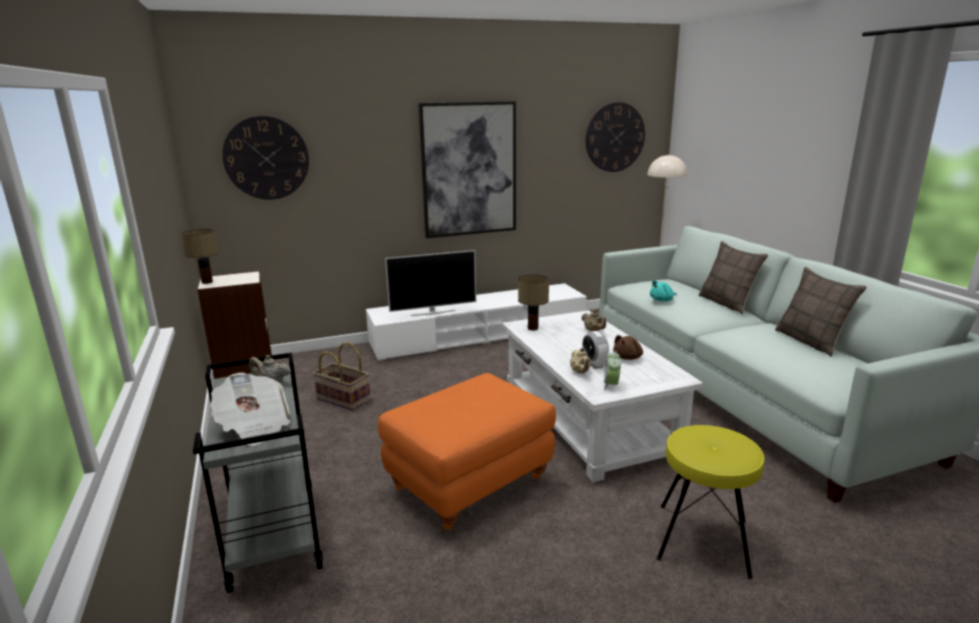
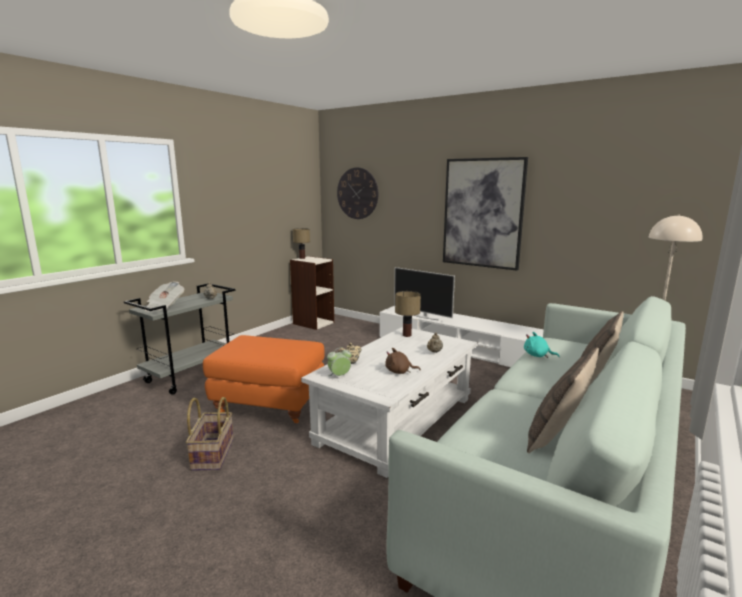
camera: 55 degrees right, 5 degrees down
(342, 400) = (324, 346): basket -> basket (212, 454)
(594, 364) = (370, 364): alarm clock -> none
(615, 137) = (644, 194): wall clock -> none
(703, 539) = (275, 511): yellow stool -> none

